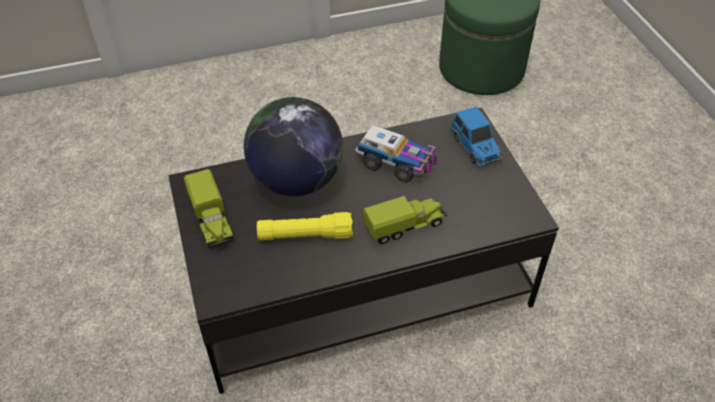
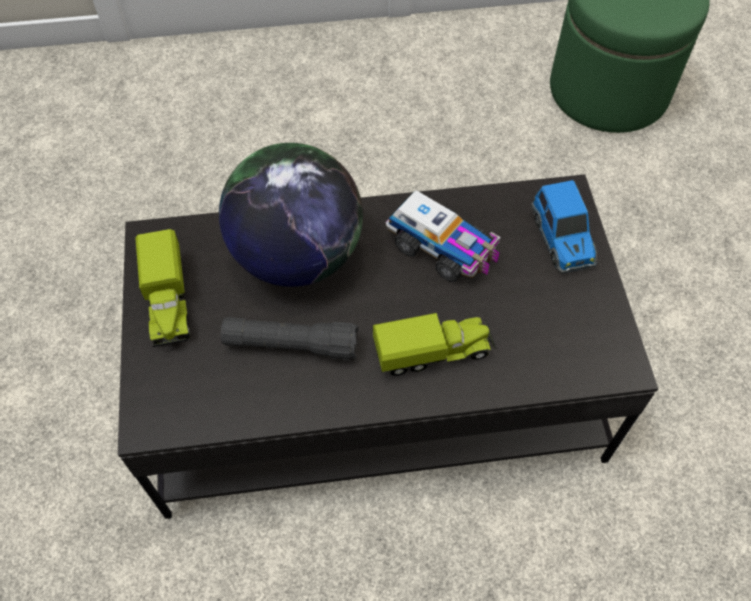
camera: 10 degrees right, 10 degrees up
(305, 235) = (291, 345): yellow flashlight -> black flashlight

